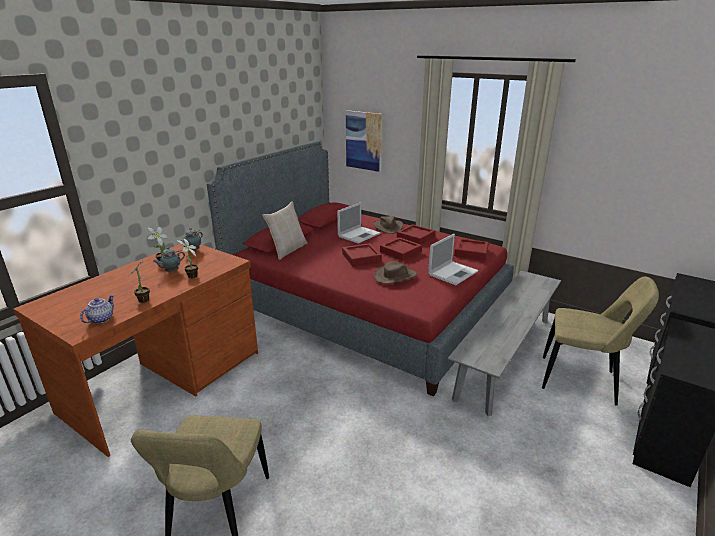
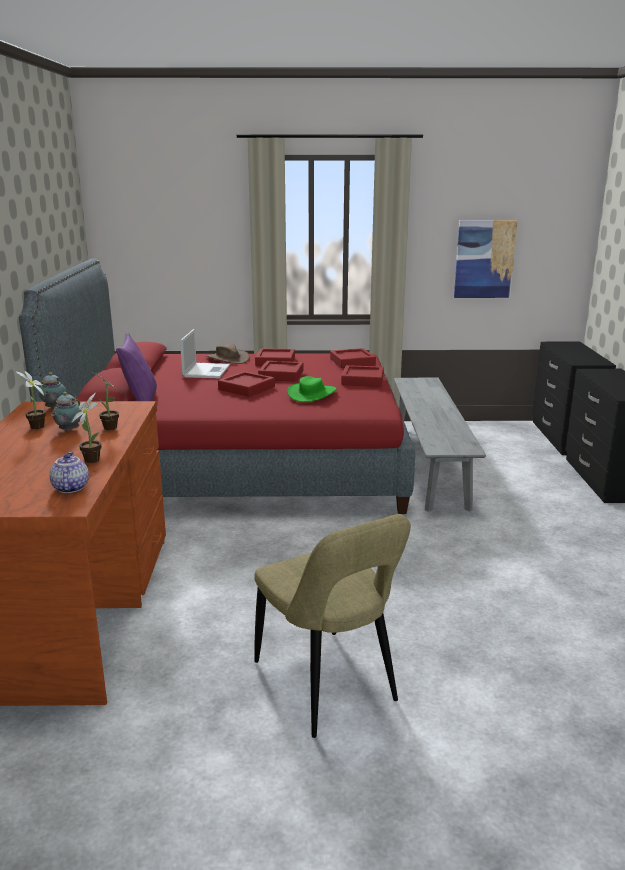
camera: 35 degrees left, 5 degrees down
(287, 250) = (140, 400): beige pillow -> purple pillow
(364, 141) = (158, 253): picture -> picture (484, 259)
(395, 276) = (312, 394): brown hat -> green hat
(453, 273) = (362, 380): laptop -> red tray
(582, 381) = (511, 462): beige chair -> none

